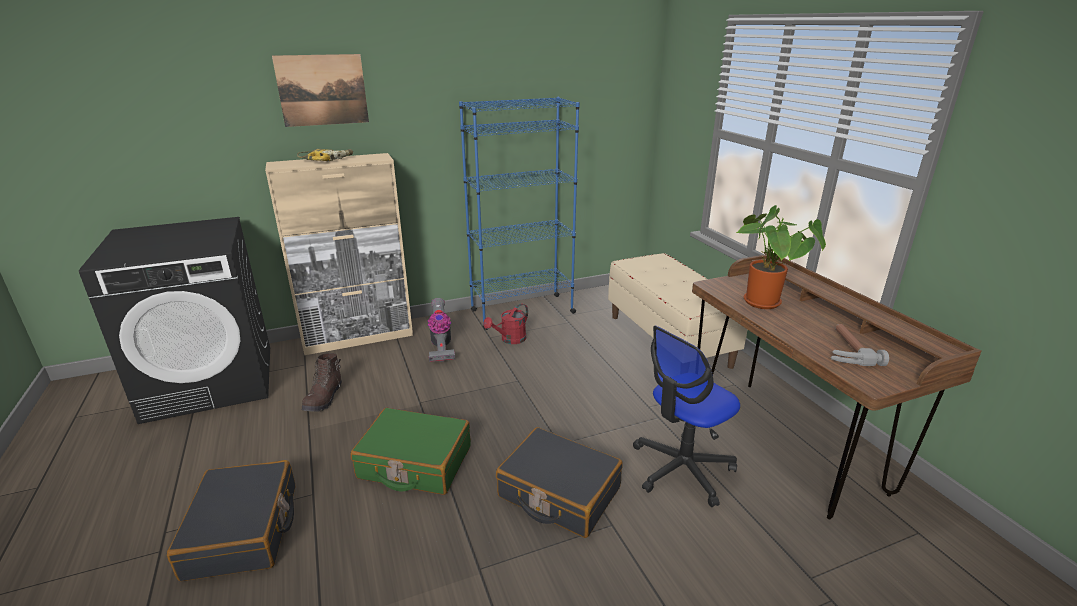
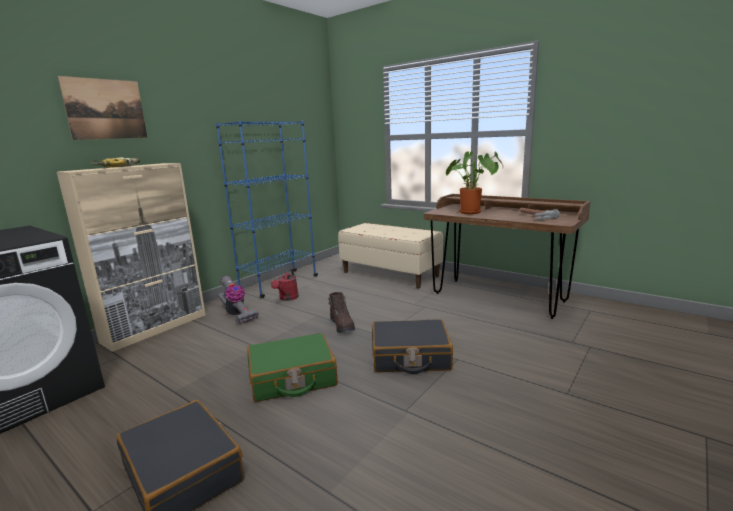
camera: 30 degrees left, 10 degrees down
(324, 398) = (166, 370): brown boot -> brown boot (342, 326)
(682, 469) = (464, 323): office chair -> none

